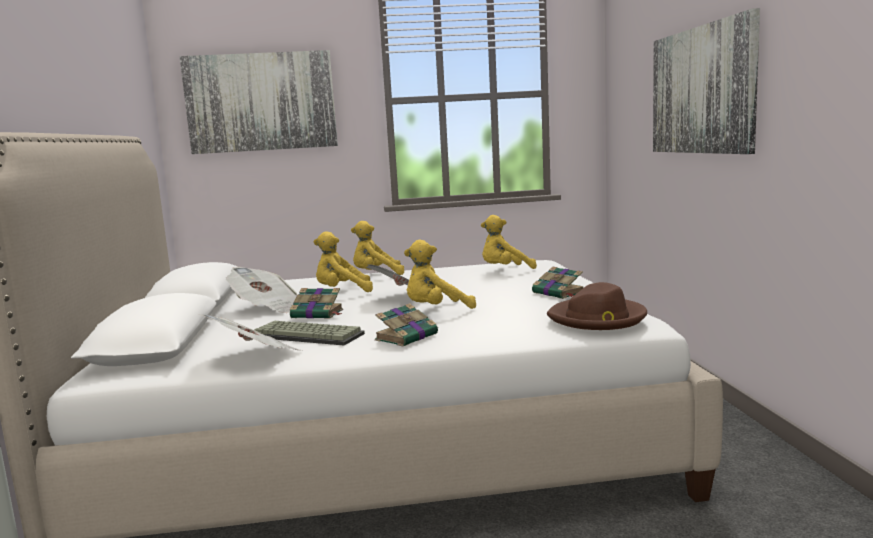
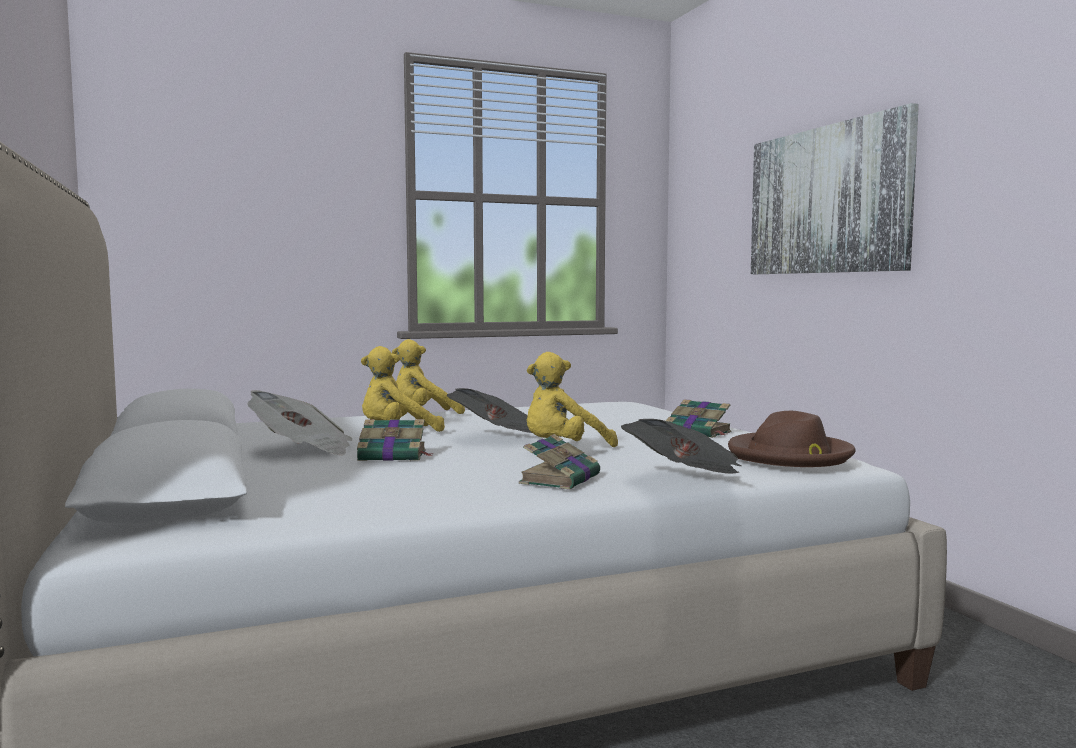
camera: 15 degrees left, 5 degrees down
(255, 357) = (356, 506): newspaper -> newspaper (685, 481)
(261, 102) = (237, 180): picture -> none
(309, 335) = (411, 479): keyboard -> none
(505, 270) = (594, 410): yellow plush toy -> none

